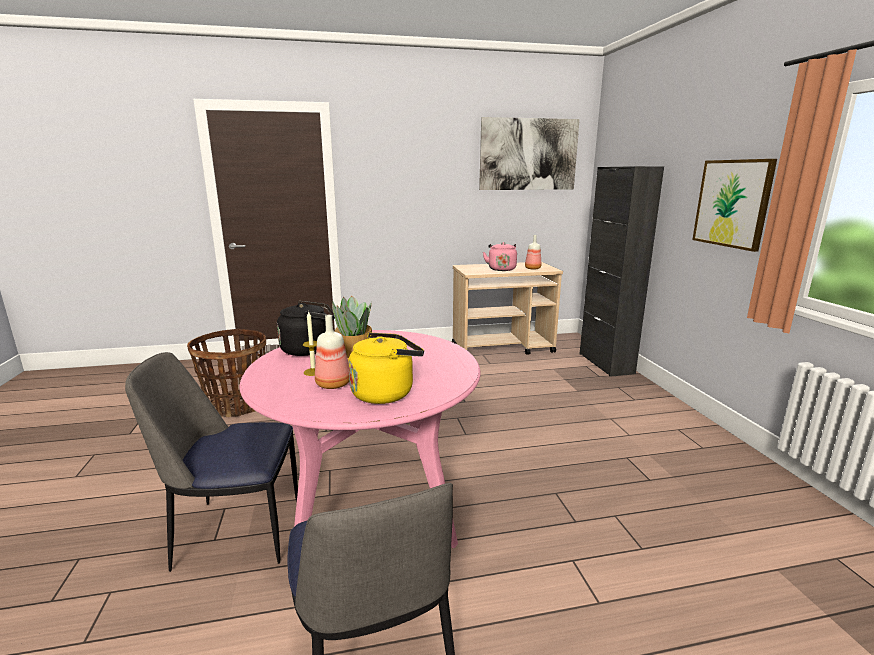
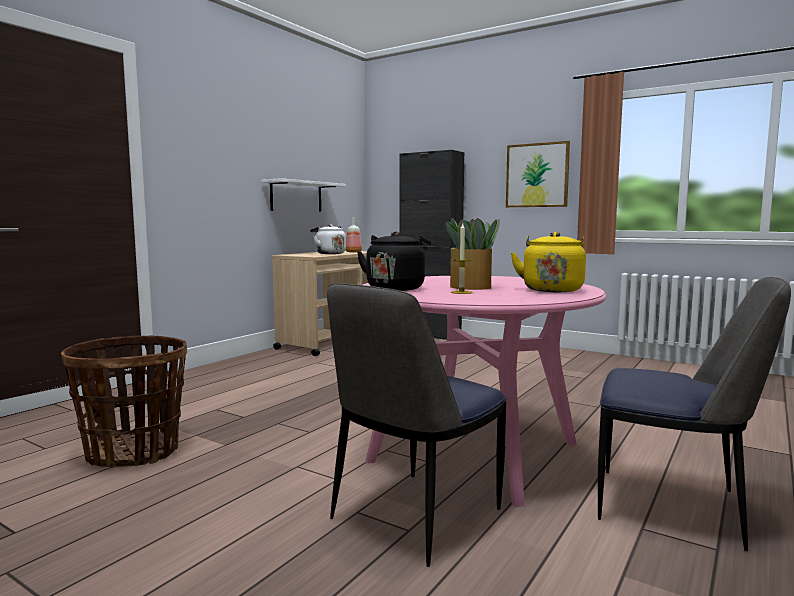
camera: 45 degrees left, 10 degrees down
(334, 384) = (506, 293): bottle -> none
(491, 211) = (296, 196): none -> white shelf
(501, 269) = (329, 253): pink kettle -> white kettle
(528, 154) = (321, 141): picture -> none

